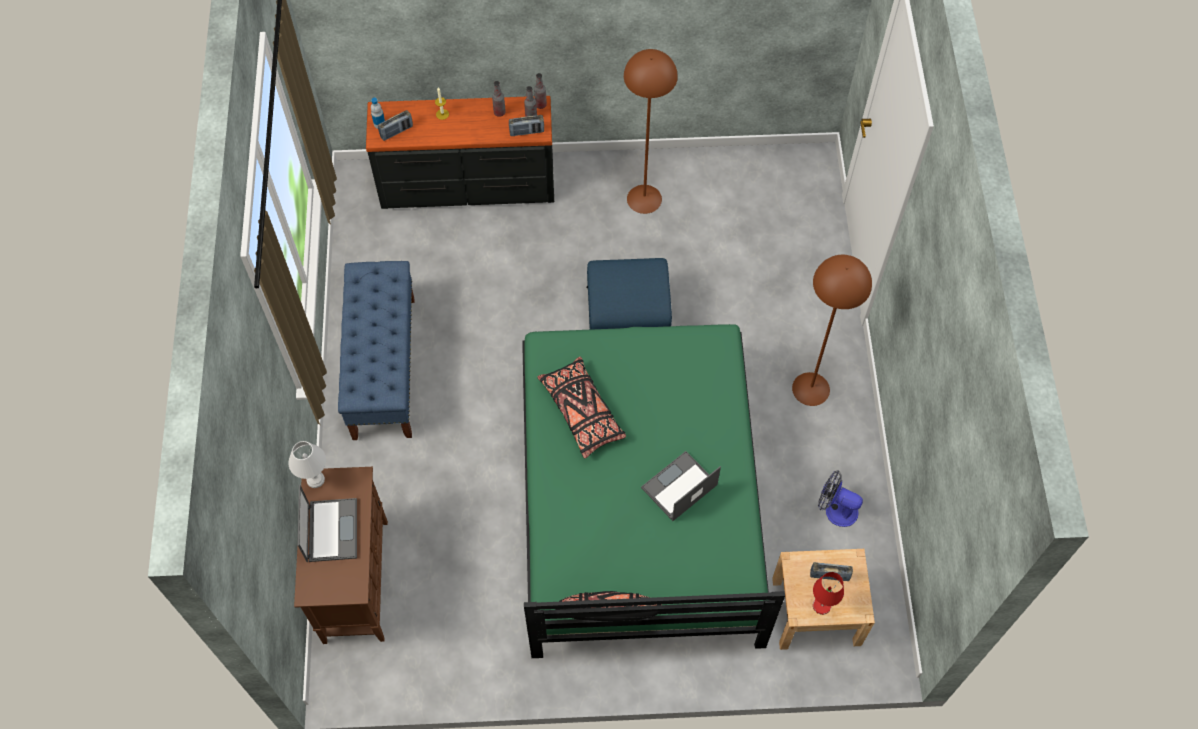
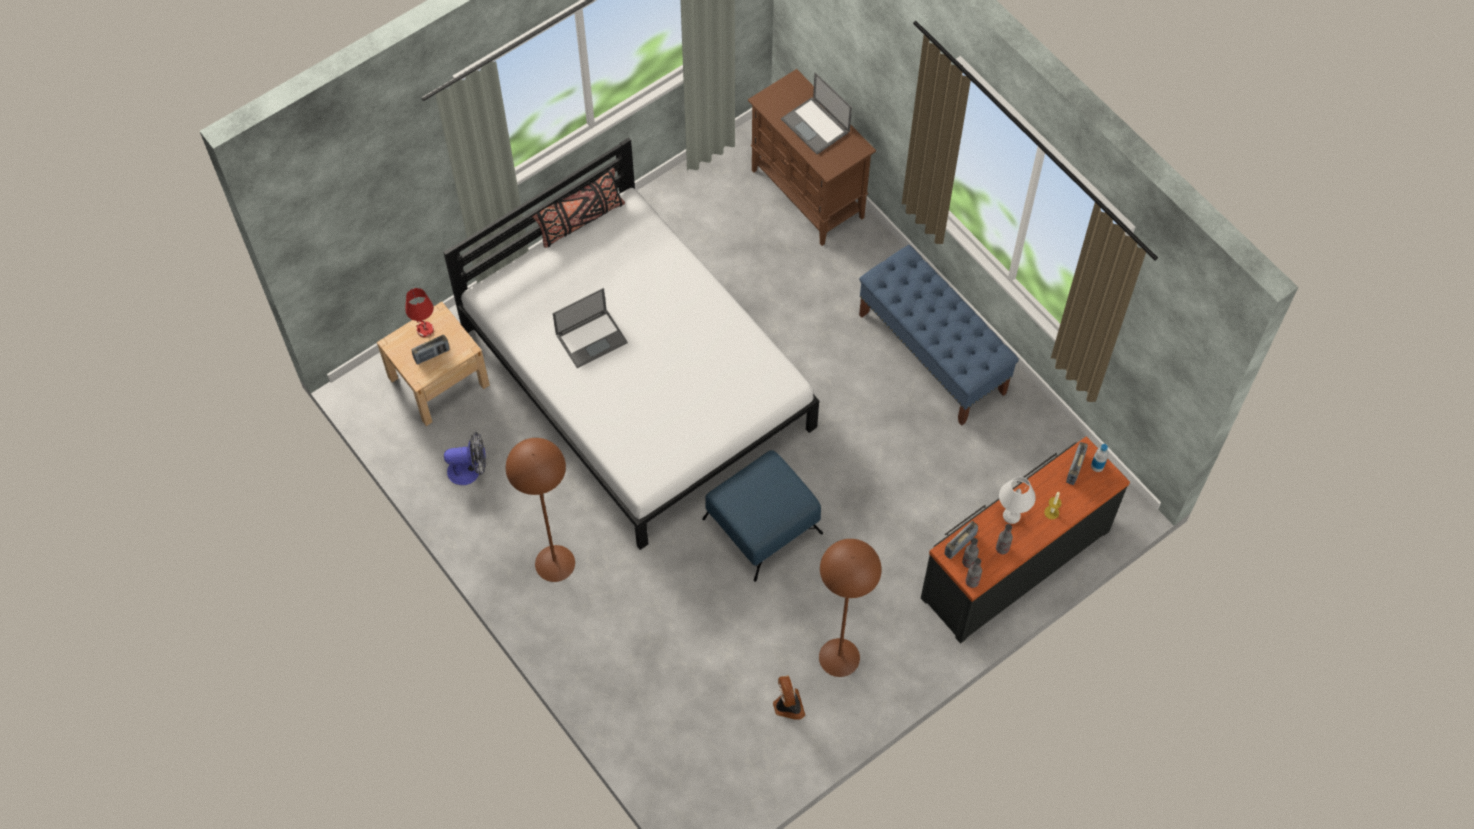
camera: 145 degrees right, 0 degrees up
(314, 479) = (860, 149): white table lamp -> white table lamp (1012, 515)
(582, 412) = (713, 349): black pillow -> none
(638, 500) = (638, 378): green bed -> white bed
(679, 487) = (592, 338): laptop -> laptop turned 45 degrees clockwise
(705, 191) = (787, 705): none -> fan

